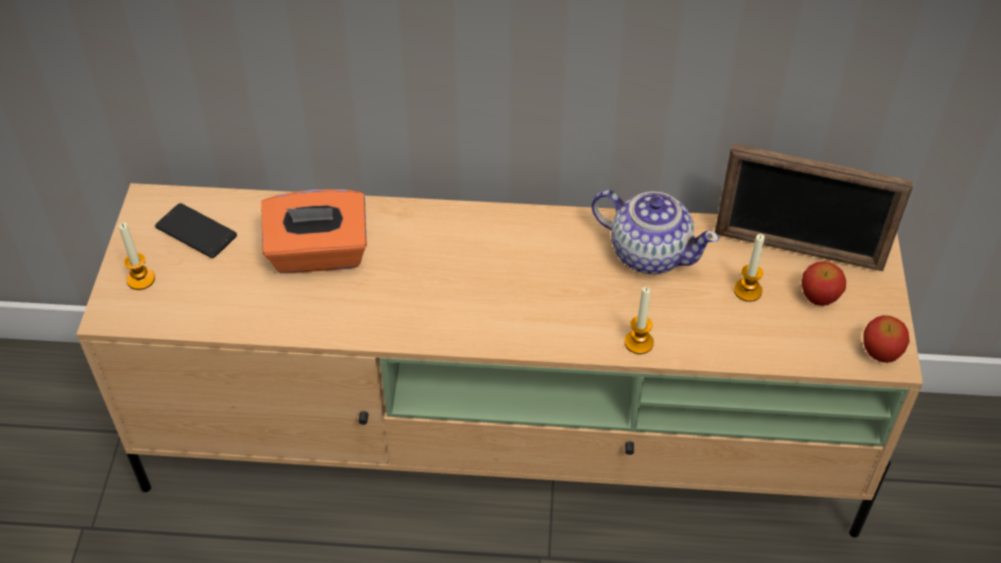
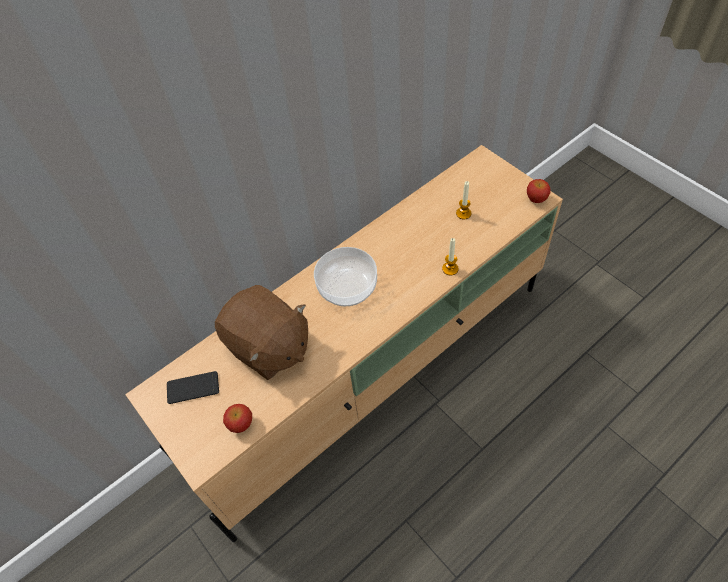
camera: 40 degrees left, 5 degrees up
(141, 279) = (193, 435): candle -> none
(318, 254) = (268, 347): orange tissue box -> brown plush toy
(486, 261) = (348, 287): none -> bowl
(649, 252) = (408, 228): teapot -> none
(798, 250) = (461, 182): picture frame -> none
(819, 297) = (491, 195): apple -> apple (241, 424)

